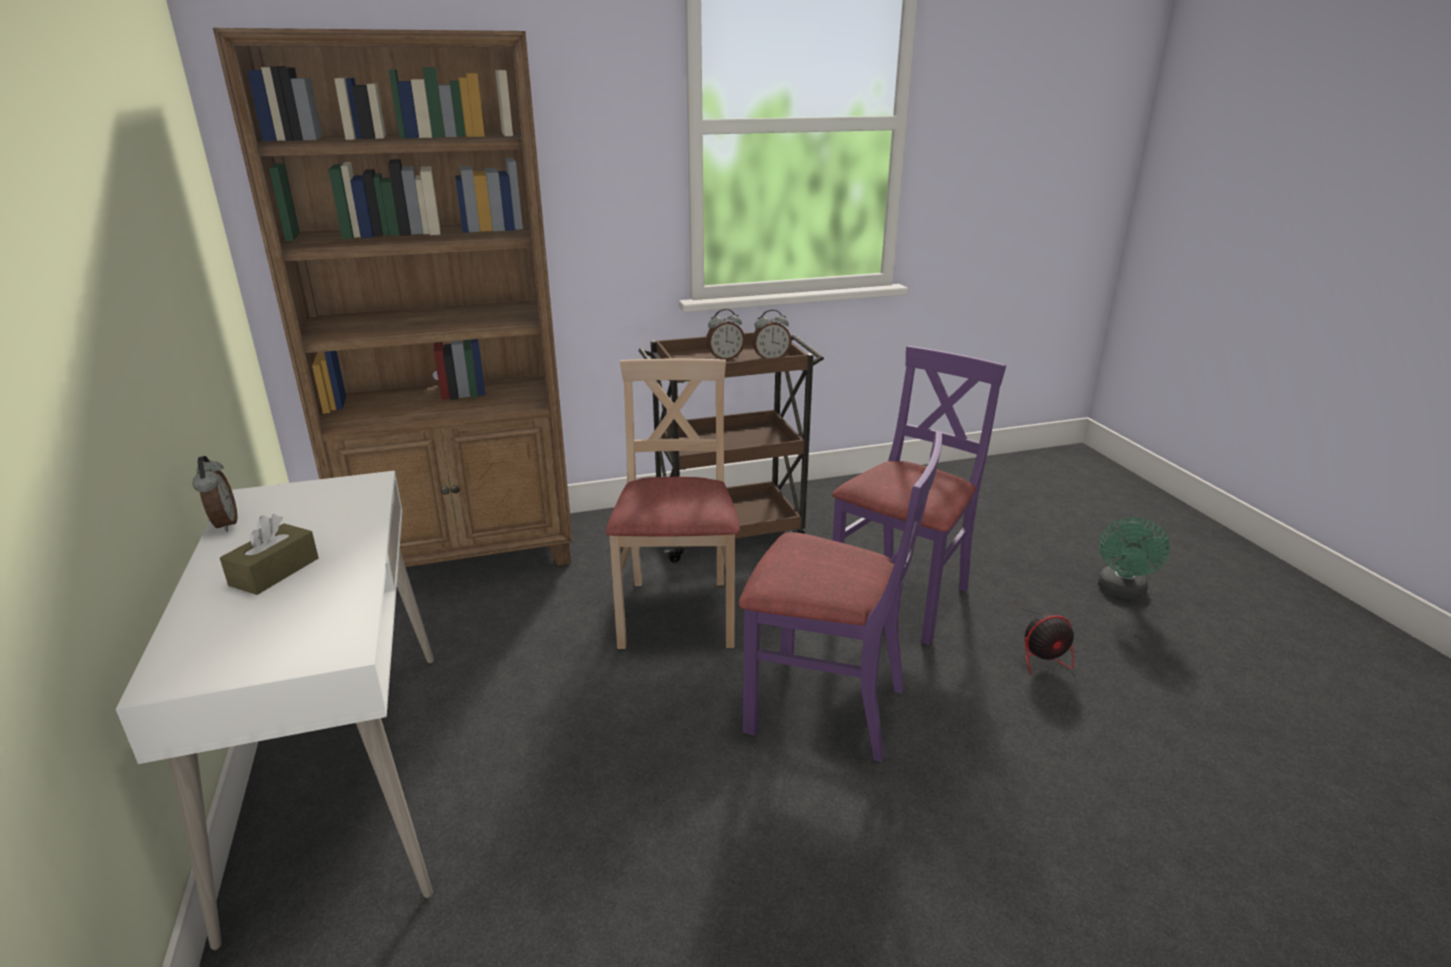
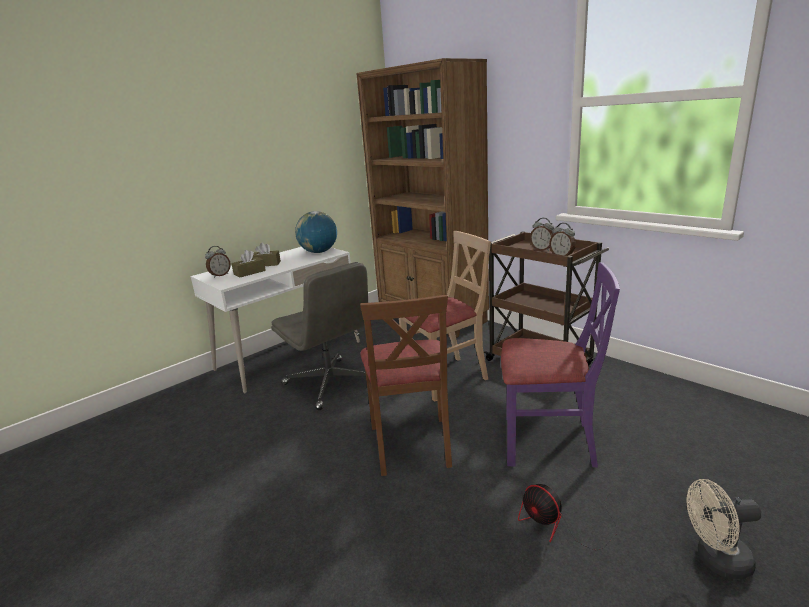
camera: 65 degrees right, 5 degrees down
(223, 524) = (290, 250): alarm clock -> alarm clock (220, 275)
(302, 603) = (249, 272): none -> brown tissue box
(321, 497) = (319, 252): none -> globe
(551, 743) = (331, 383): none -> grey office chair
(826, 706) = (411, 444): purple chair -> brown chair
(1121, 592) = (716, 560): green fan -> beige fan

